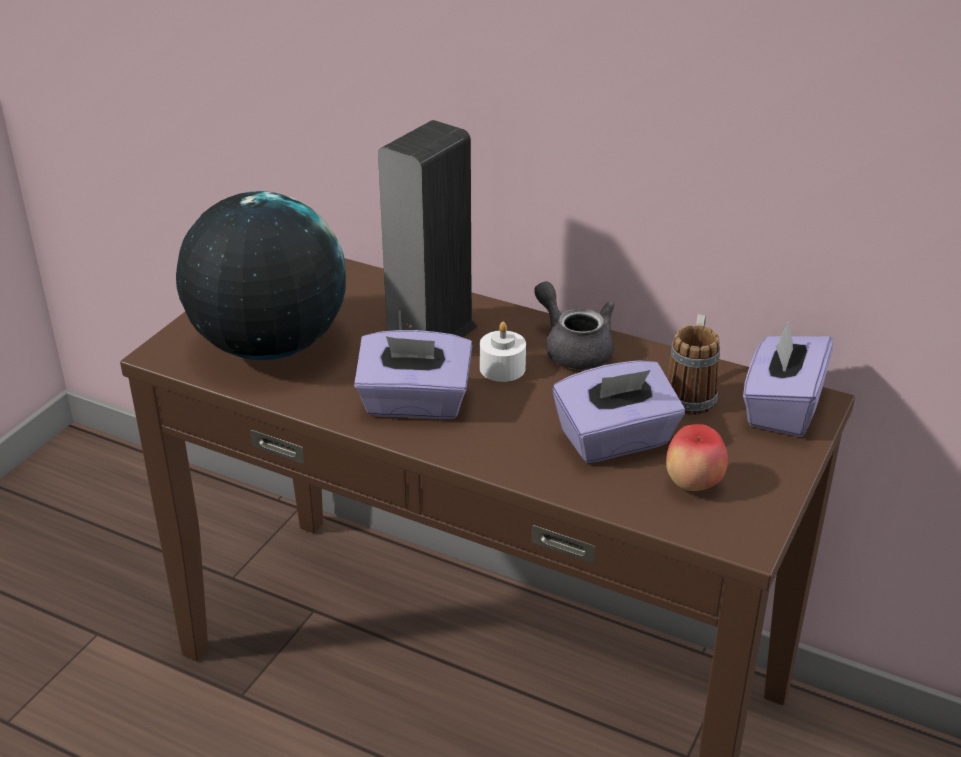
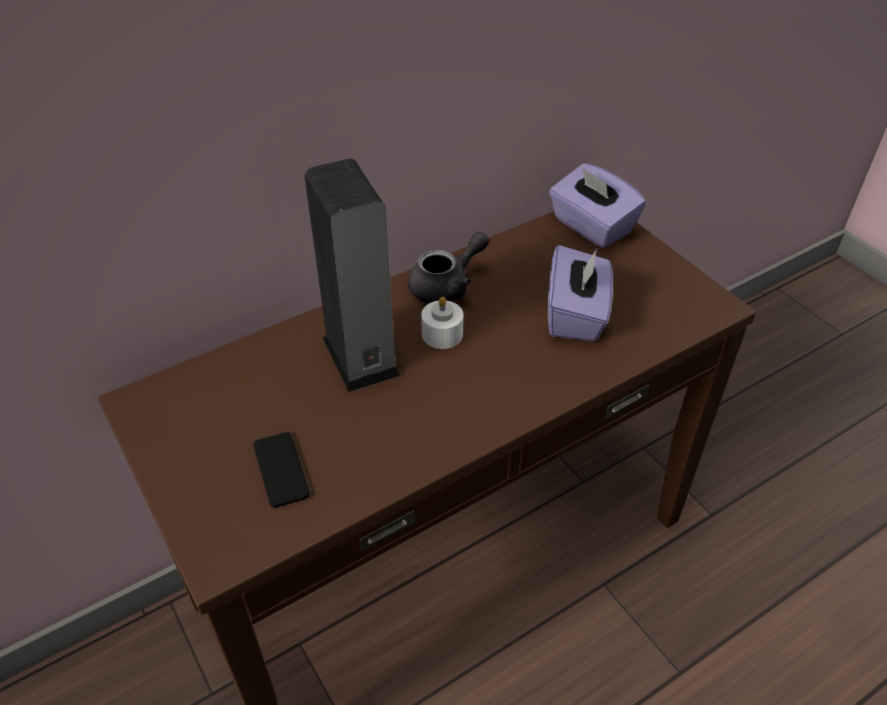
camera: 60 degrees left, 10 degrees up
(269, 346) = (281, 469): globe -> phone
(414, 404) = (451, 404): purple tissue box -> none
(573, 348) = (447, 286): grey teapot -> grey teapot turned 150 degrees clockwise
(691, 393) = (546, 256): mug -> none
(693, 484) = (648, 302): apple -> none

